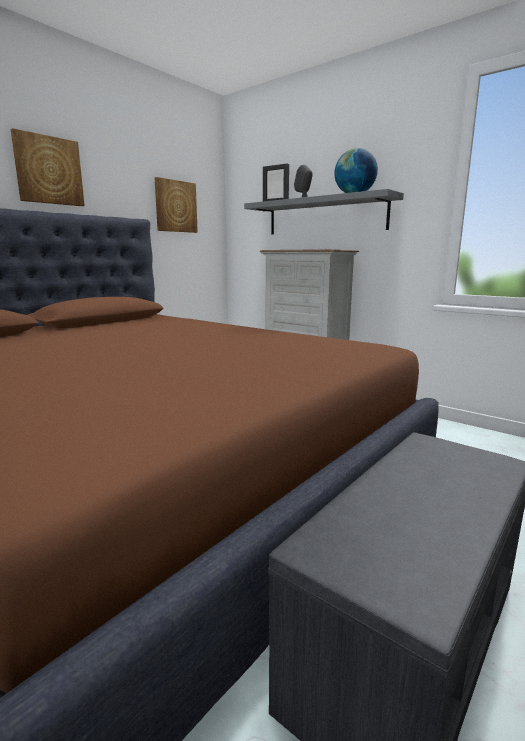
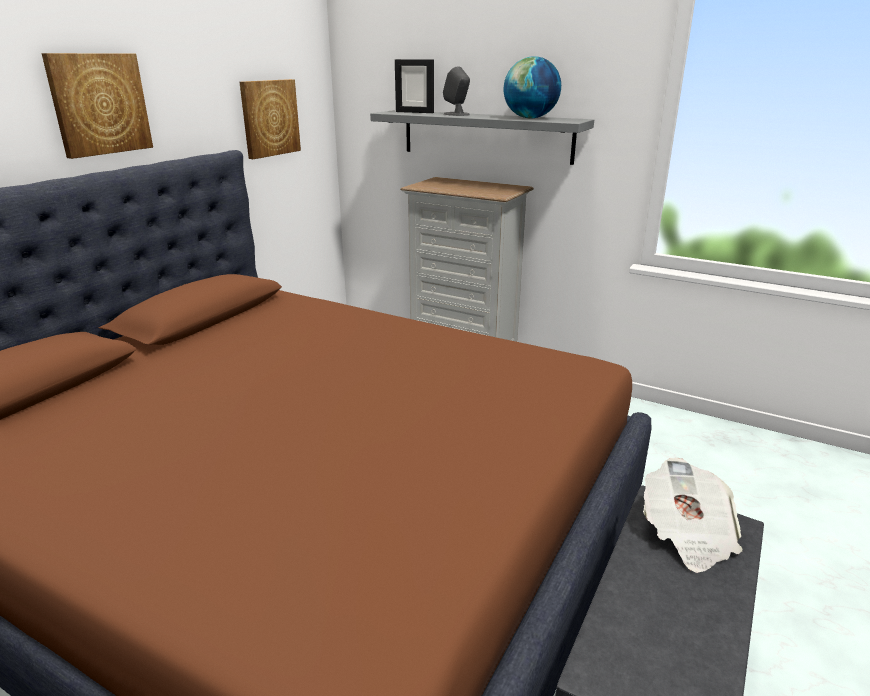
camera: 10 degrees left, 10 degrees up
(448, 464) = (687, 535): none -> newspaper

